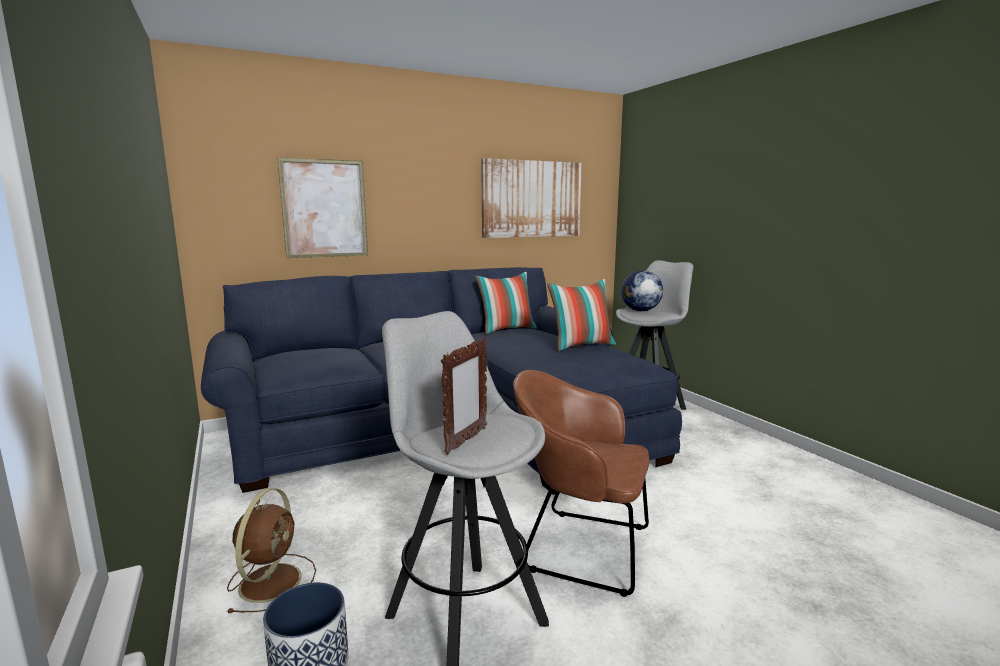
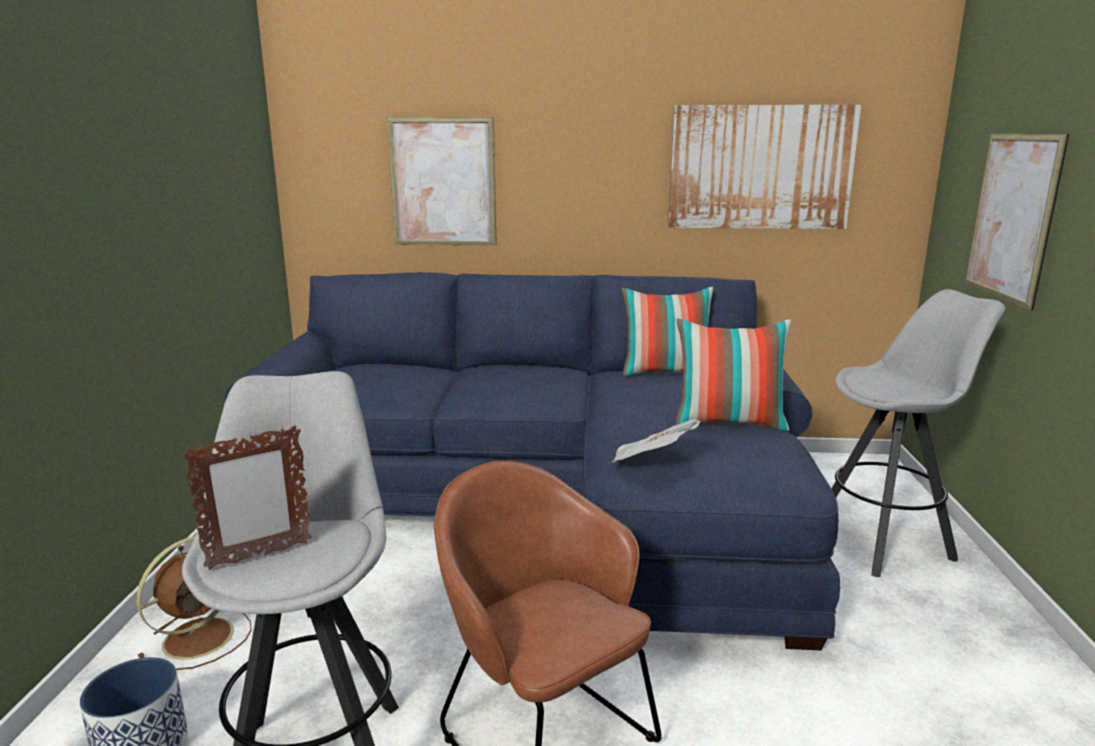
camera: 30 degrees right, 5 degrees up
(572, 368) = (651, 462): none -> newspaper
(640, 310) = (884, 376): globe -> none
(680, 220) = (1012, 217): none -> picture

